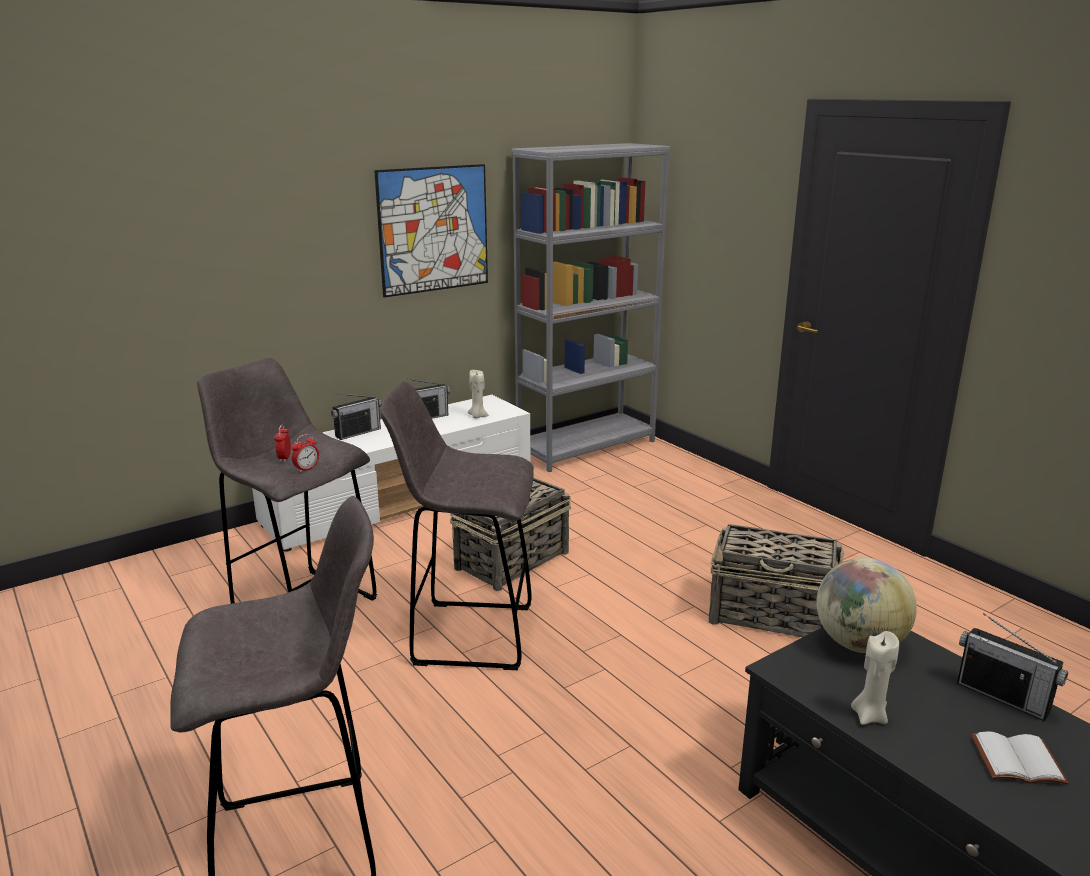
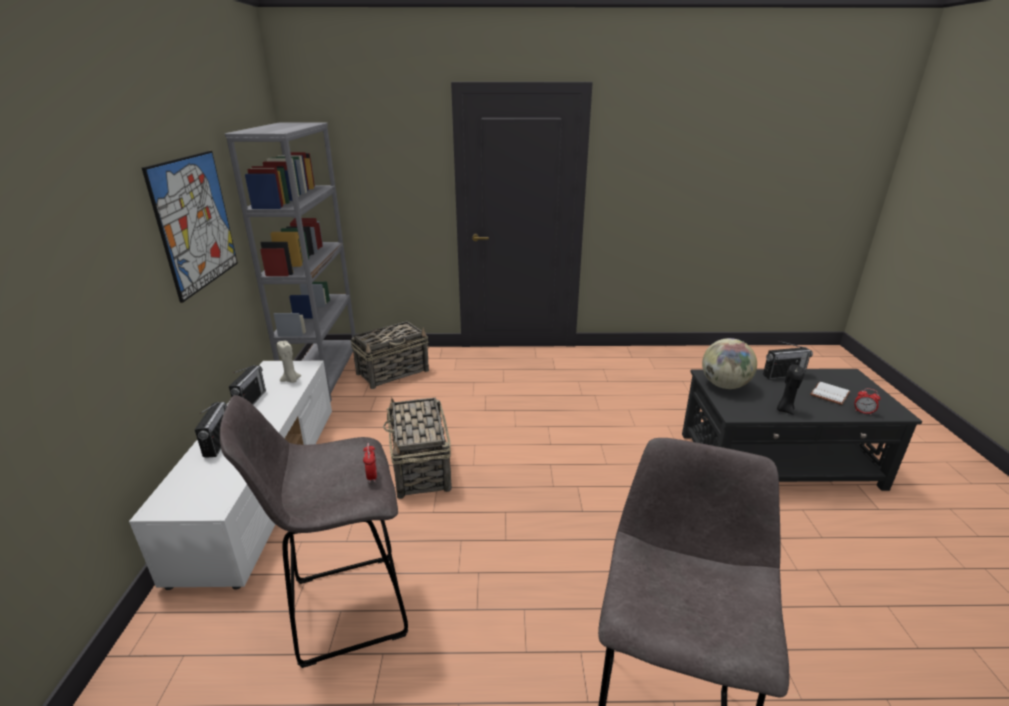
camera: 55 degrees left, 5 degrees up
(284, 458) = (317, 484): alarm clock -> alarm clock (863, 412)
(468, 634) = (488, 527): grey stool -> none
(772, 615) = (581, 408): basket -> basket (393, 372)
(869, 716) = (784, 410): beige candle -> black candle

